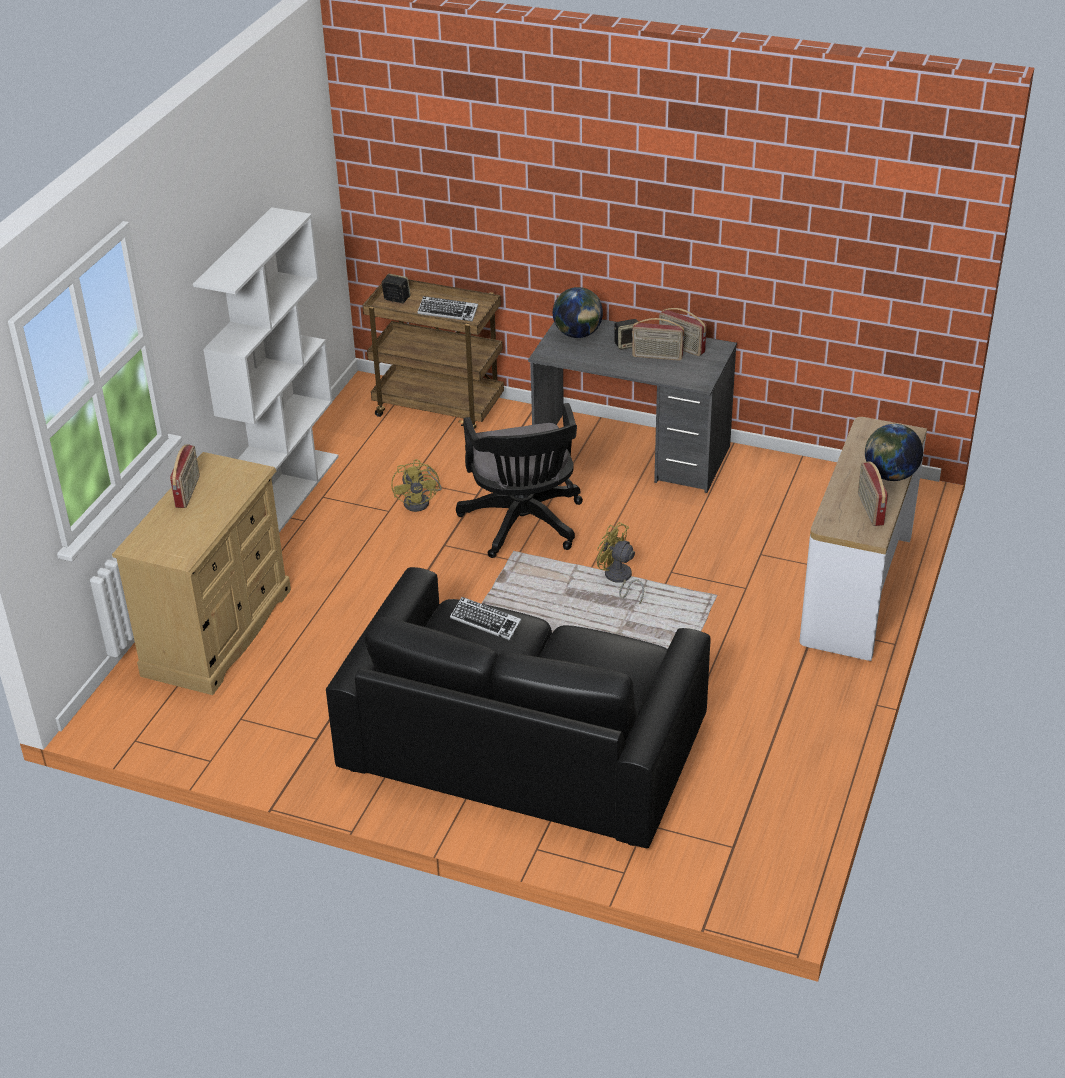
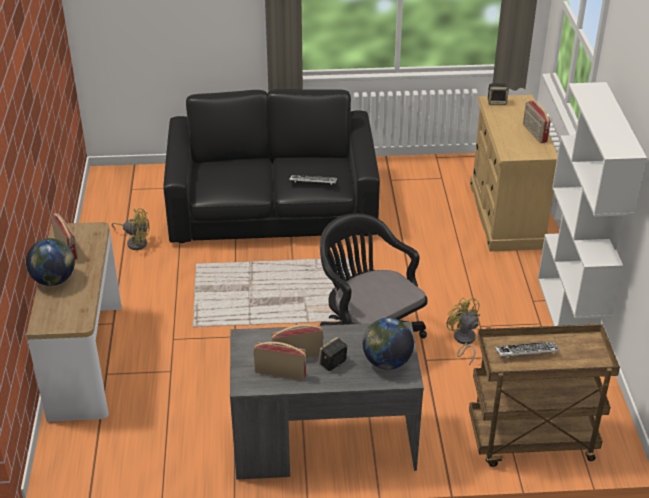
camera: 155 degrees right, 0 degrees up
(396, 299) = (589, 355): speaker -> speaker (497, 102)
(619, 579) = (270, 320): yellow fan -> yellow fan (135, 242)

